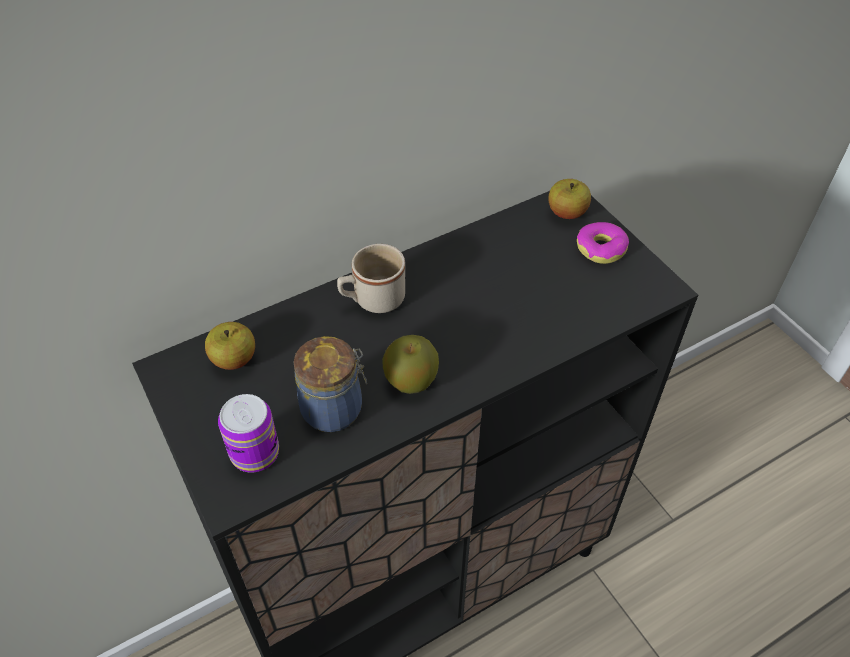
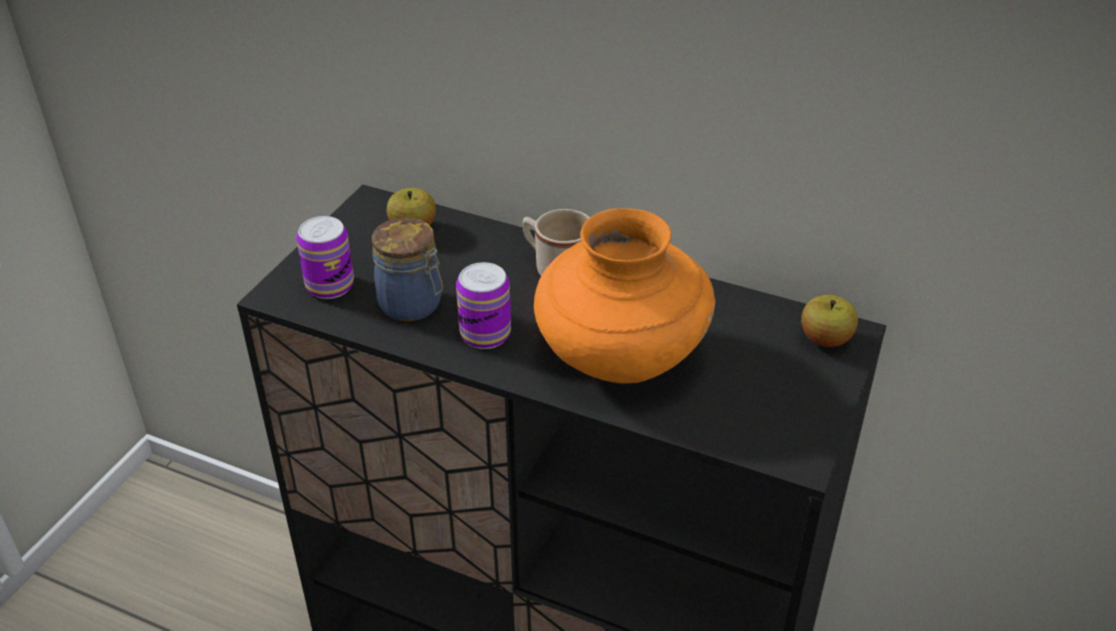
camera: 55 degrees right, 10 degrees down
(411, 381) = (485, 334): apple -> can
(503, 320) = (619, 359): none -> orange vase
(601, 248) = (802, 386): donut -> none

